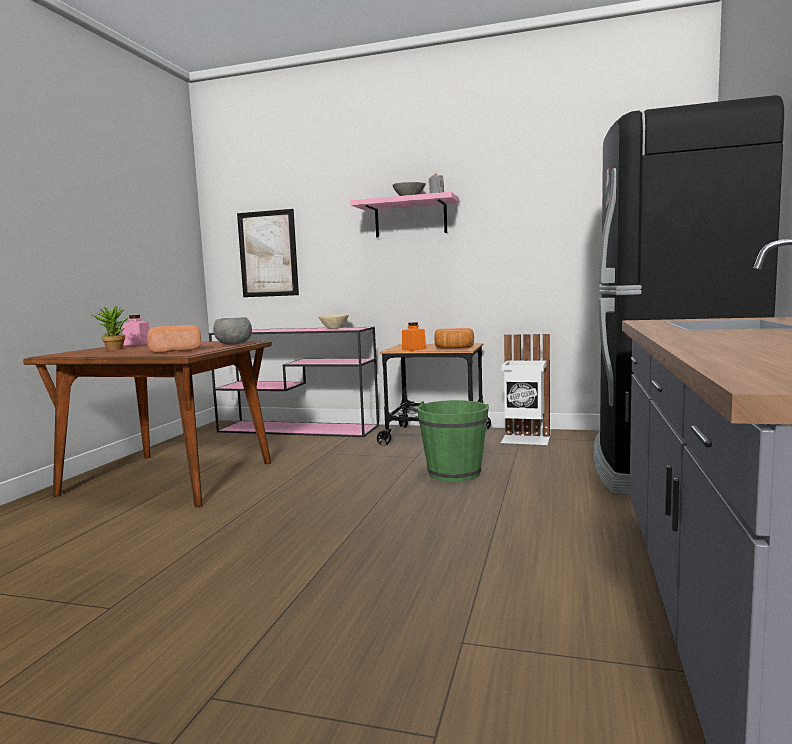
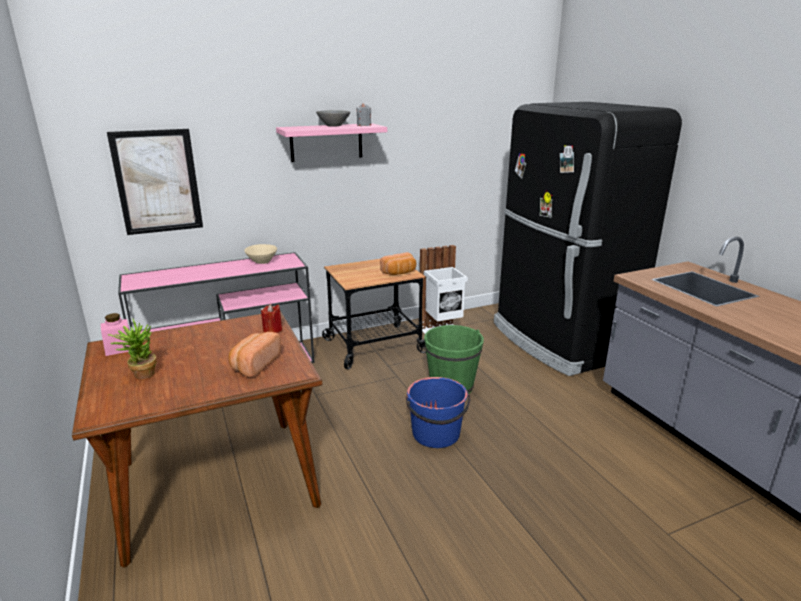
camera: 40 degrees left, 15 degrees up
(234, 344) = (272, 330): grey bowl -> red candle
(371, 496) = (436, 434): none -> blue bucket
(414, 349) = (368, 279): orange jar -> none

